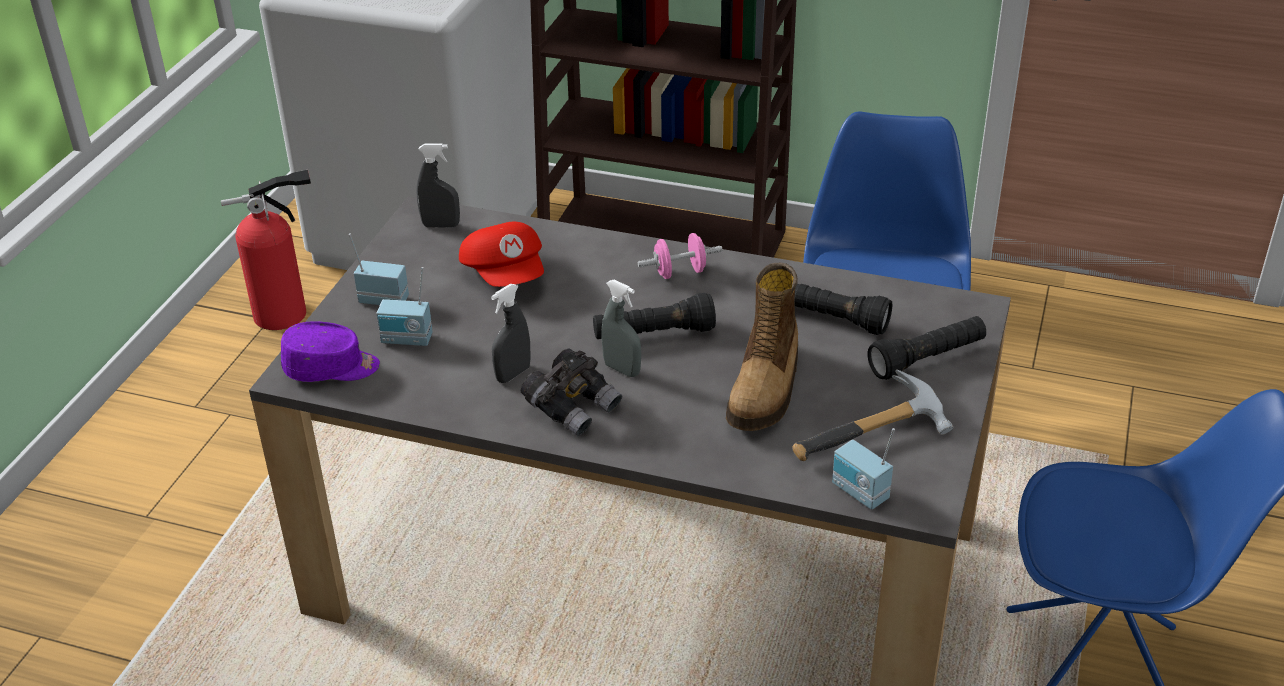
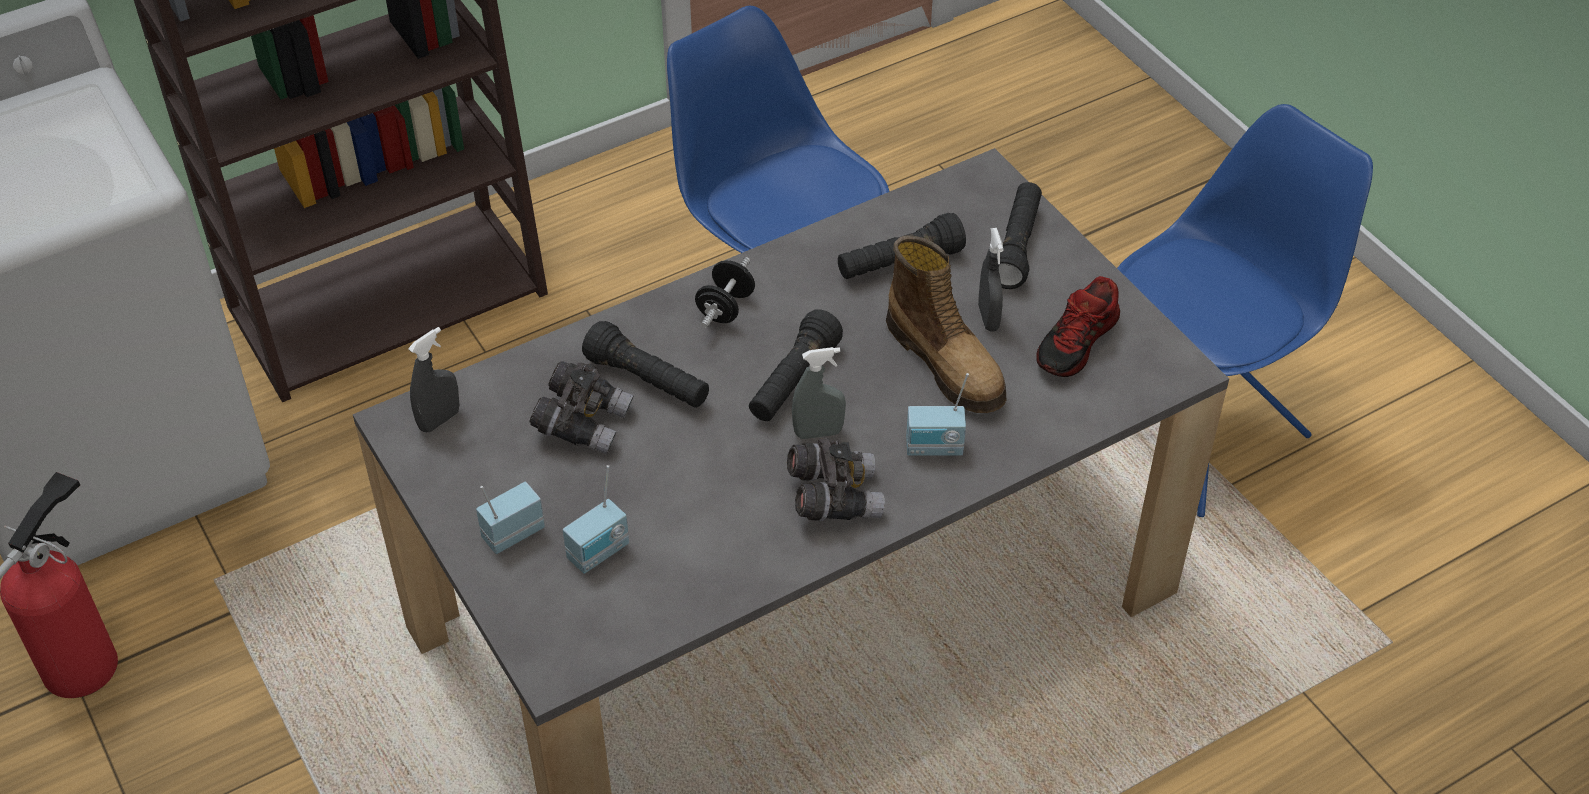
camera: 50 degrees left, 10 degrees up
(331, 368) = (577, 633): purple cap -> none
(506, 275) = (583, 422): red cap -> grey binoculars
(513, 374) = (740, 508): grey spray bottle -> grey spray bottle (988, 318)
(574, 279) = (648, 381): none -> black flashlight
(680, 272) = (725, 308): pink dumbbell -> black dumbbell
(859, 493) = (1127, 395): radio -> radio (934, 449)
(875, 440) = (1077, 343): hammer -> shoe

